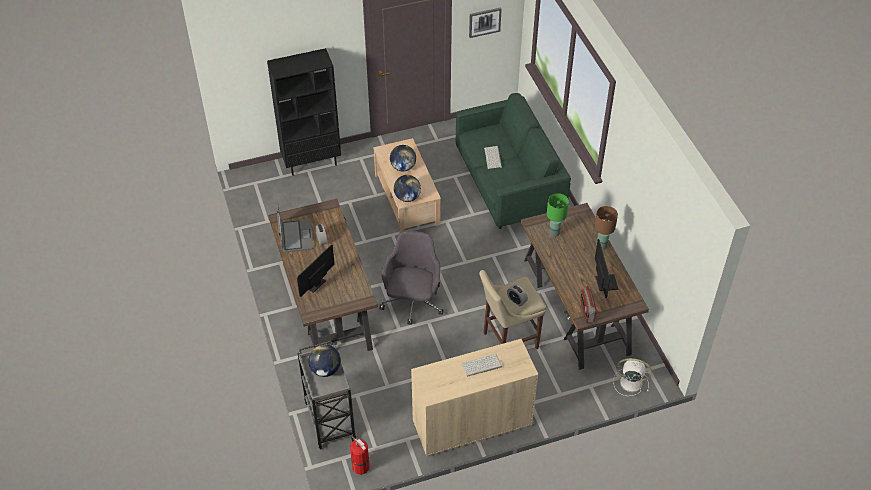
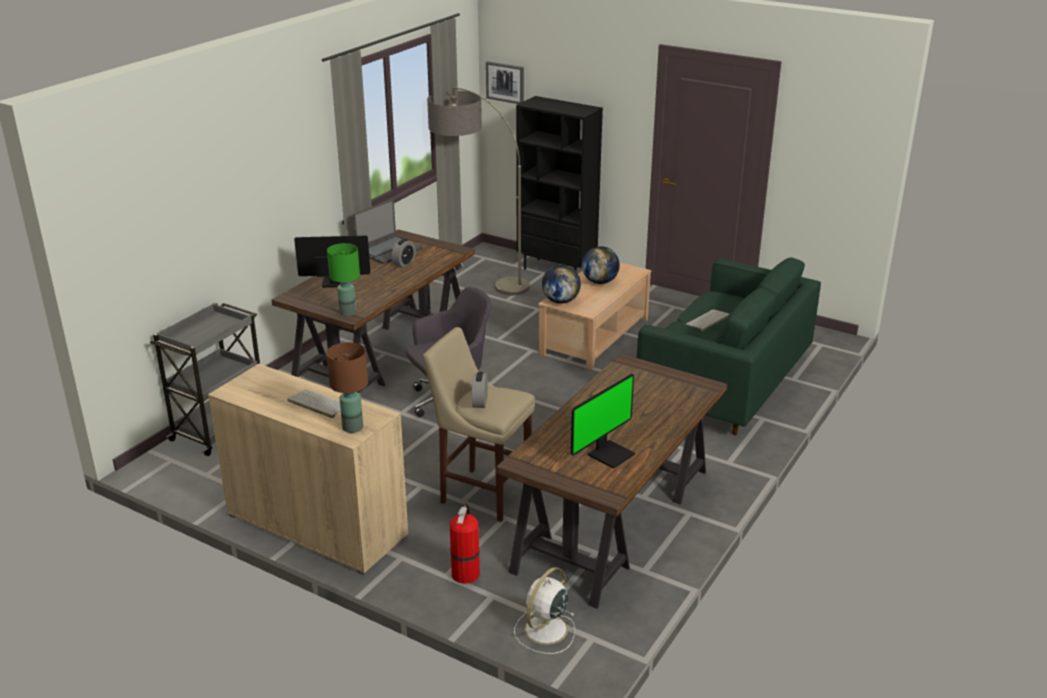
camera: 50 degrees right, 20 degrees down
(279, 204) = (476, 279): none -> floor lamp
(325, 369) = (212, 329): globe -> none
(360, 466) = (169, 476): fire extinguisher -> fire extinguisher (465, 573)
(484, 22) = (820, 161): picture -> picture (505, 82)
(554, 232) = (636, 382): green table lamp -> green table lamp (348, 312)
(586, 311) = (537, 460): radio -> none
(601, 245) = (671, 423): brown table lamp -> brown table lamp (352, 427)
(629, 382) = (545, 630): white fan -> white fan turned 120 degrees counterclockwise

